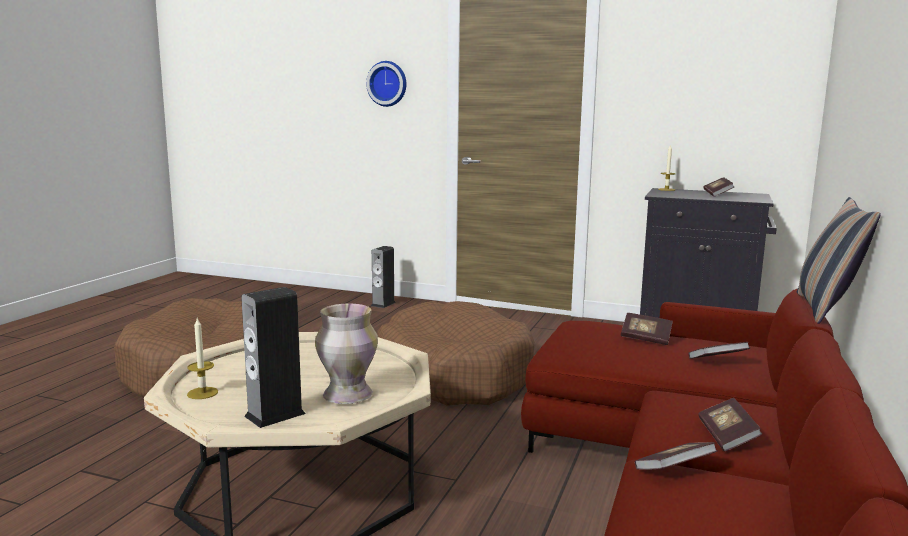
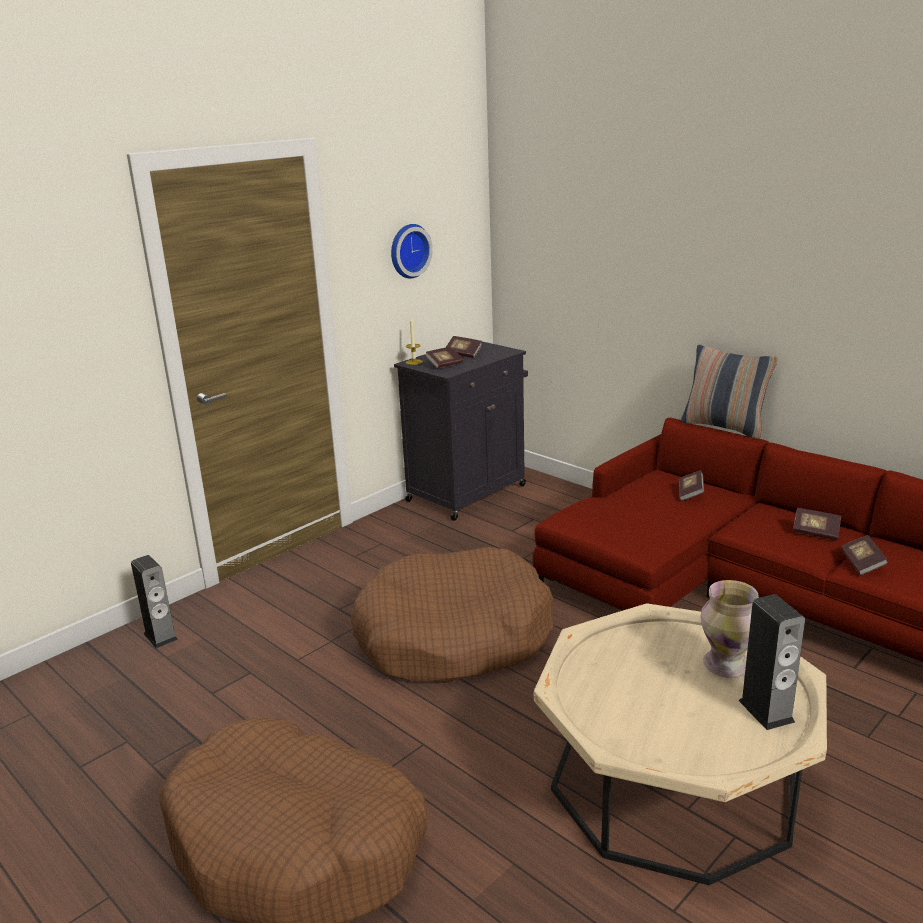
camera: 65 degrees left, 10 degrees up
(202, 393) = (699, 755): candle -> none
(388, 84) = (59, 322): wall clock -> wall clock (408, 250)
(645, 338) = (631, 503): book -> book (444, 365)

